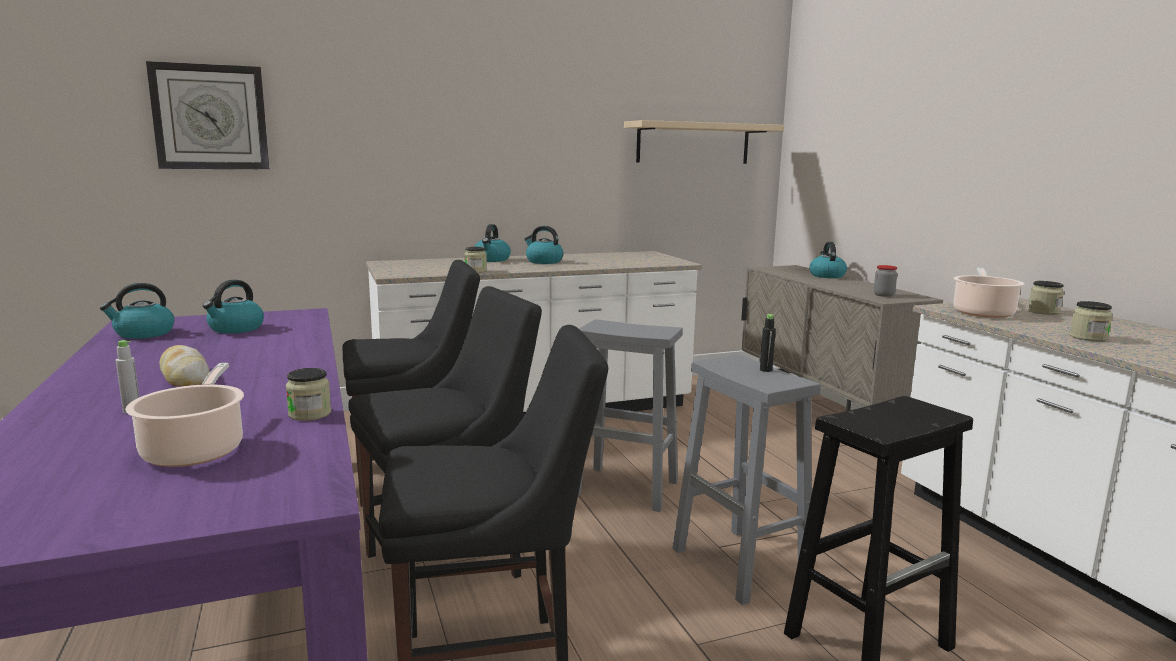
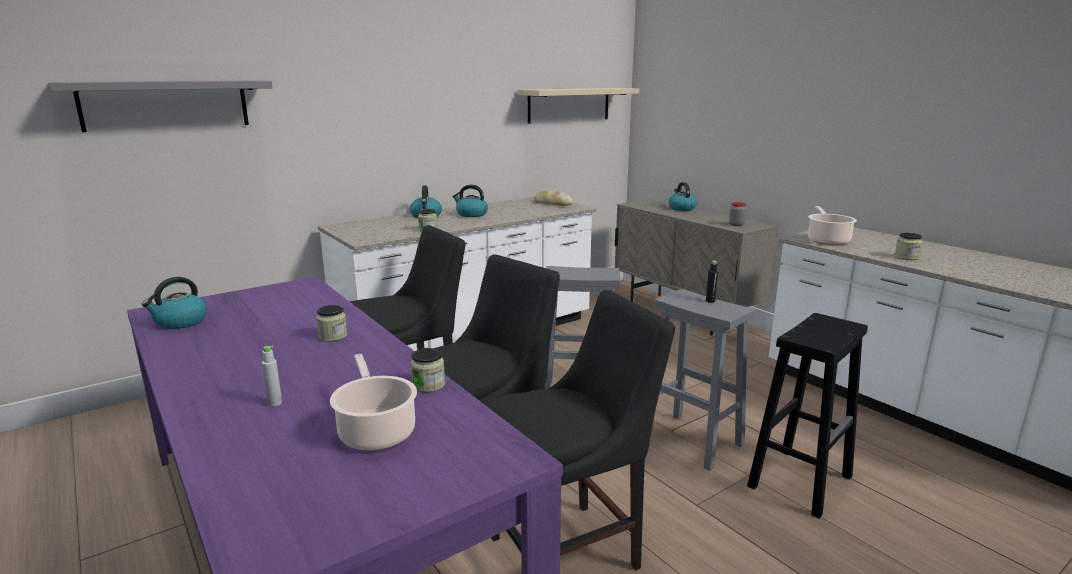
camera: 15 degrees left, 5 degrees up
(184, 376) = (277, 363): bread -> bread (553, 203)
(210, 117) = (166, 104): wall clock -> grey shelf
(235, 329) = (261, 307): kettle -> none
(1043, 312) = (862, 236): jar -> jar (333, 336)

